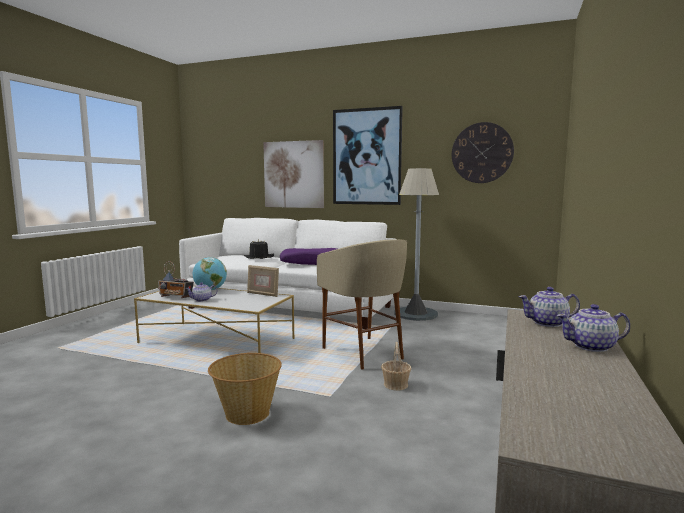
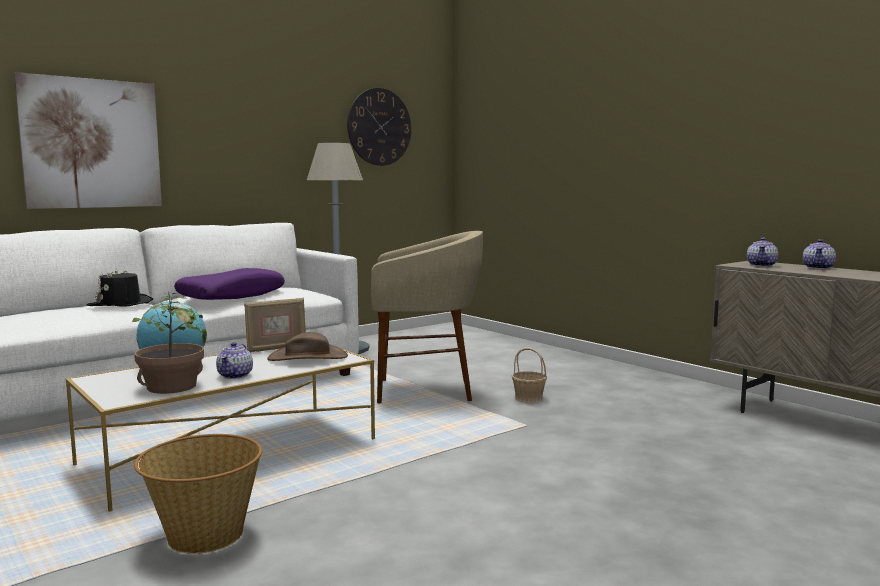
camera: 60 degrees left, 0 degrees up
(176, 297) = (171, 386): radio -> potted plant
(246, 413) = (527, 467): basket -> basket (204, 535)
(249, 302) = (308, 357): none -> brown hat
(366, 157) = (232, 120): picture -> none

